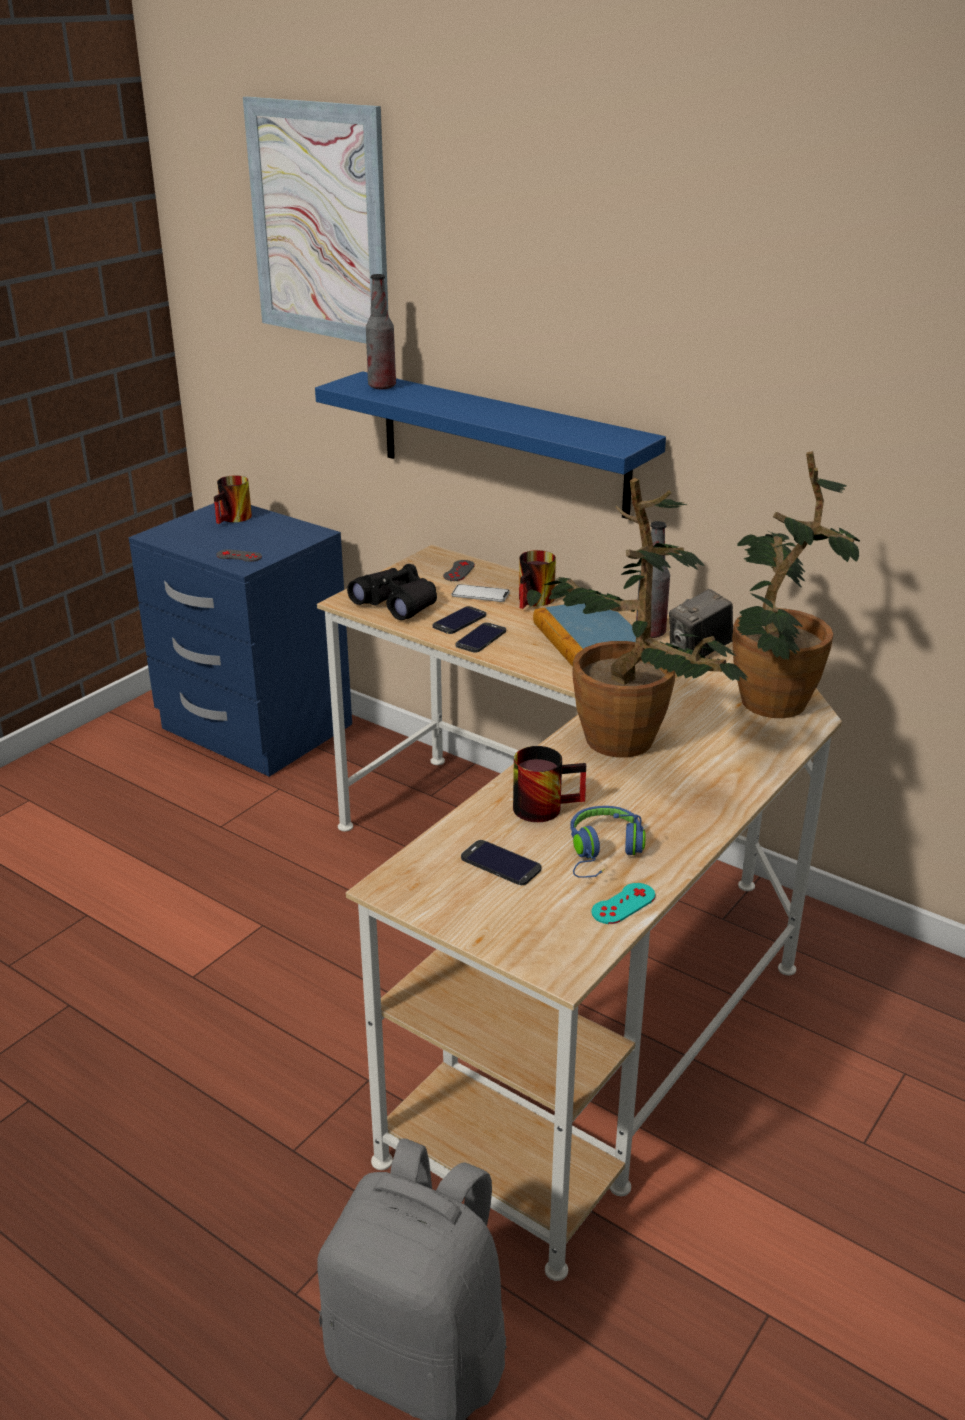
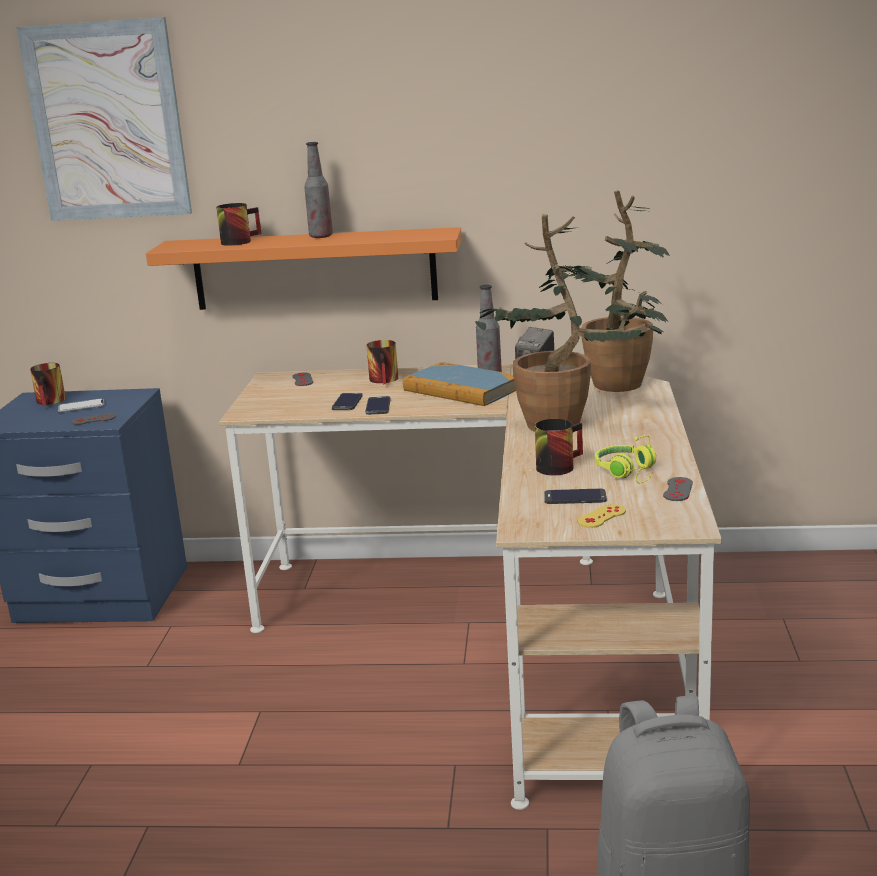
camera: 30 degrees left, 10 degrees down
(382, 386) = (201, 243): bottle -> bottle (321, 236)
(397, 603) = (284, 405): black binoculars -> none
(419, 393) = (239, 241): none -> mug
(480, 594) = (339, 386): phone -> phone (81, 406)
(490, 906) = (602, 516): none -> yellow game controller
(502, 444) = (314, 269): blue shelf -> orange shelf
(604, 852) = (629, 473): blue headphones -> yellow headphones
(623, 904) = (678, 489): turquoise game controller -> grey game controller

